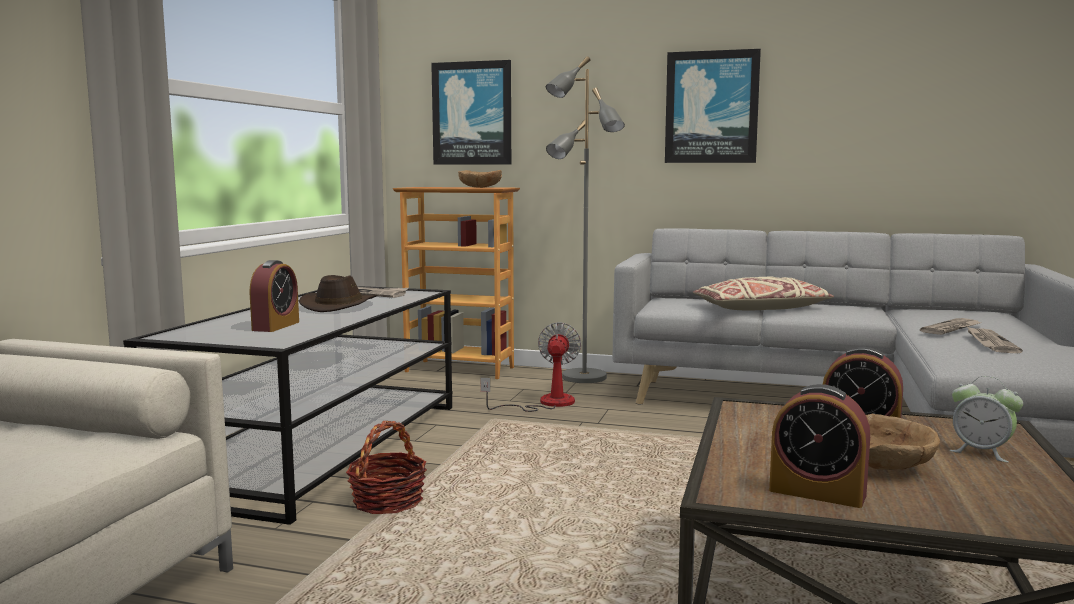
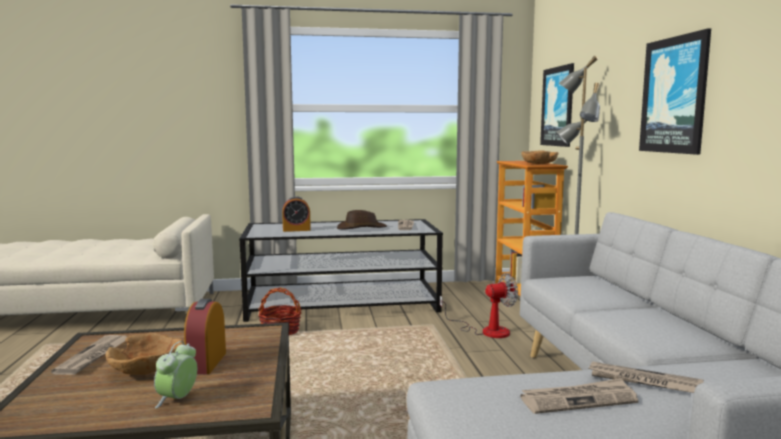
camera: 65 degrees right, 0 degrees up
(761, 309) = (607, 305): beige pillow -> none
(817, 493) = (94, 356): alarm clock -> newspaper

